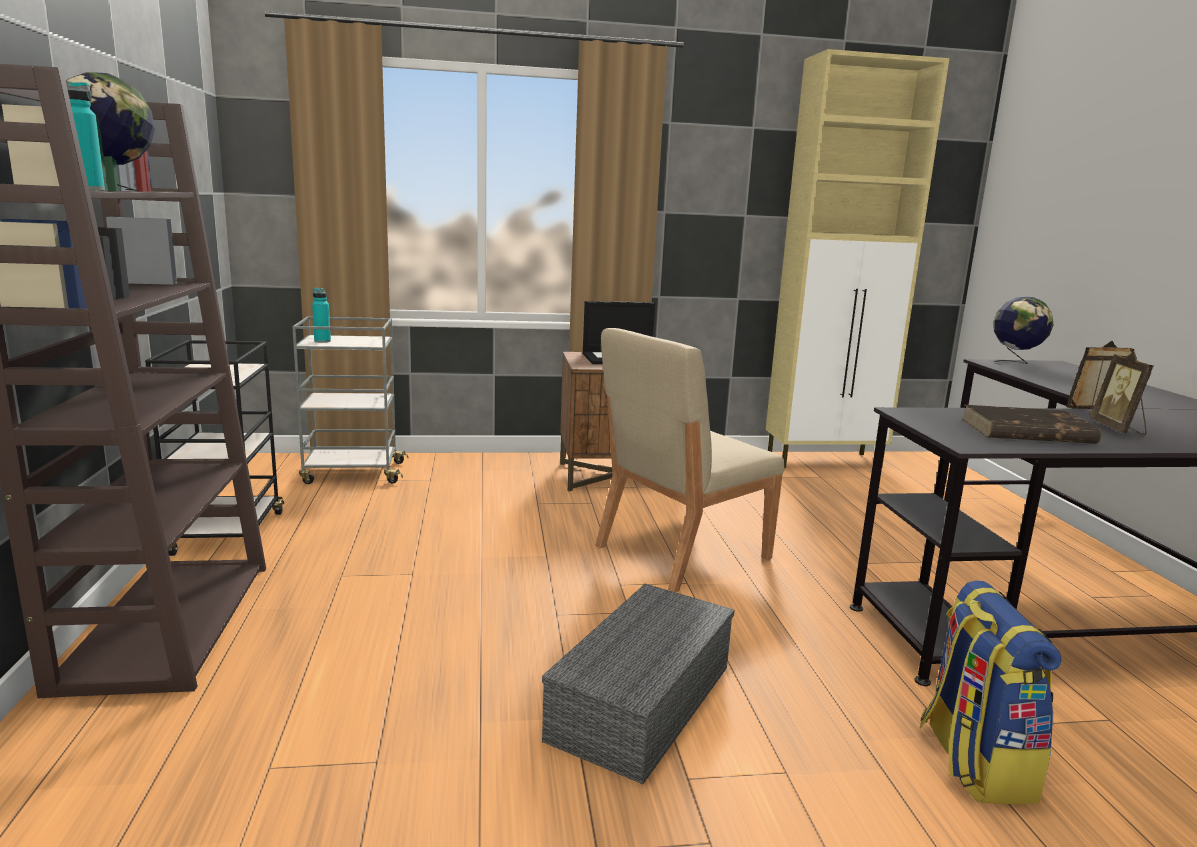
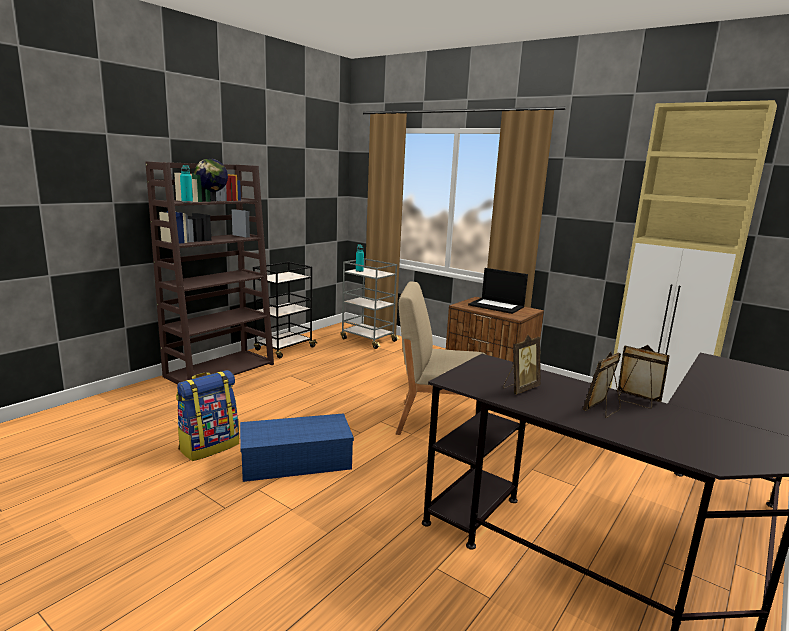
camera: 45 degrees right, 0 degrees up
(641, 699) = (297, 460): grey storage box -> blue storage box
(973, 761) = (370, 557): backpack -> backpack (209, 446)
(1015, 363) = (737, 365): globe -> none
(1025, 432) = (520, 388): brown book -> picture frame

